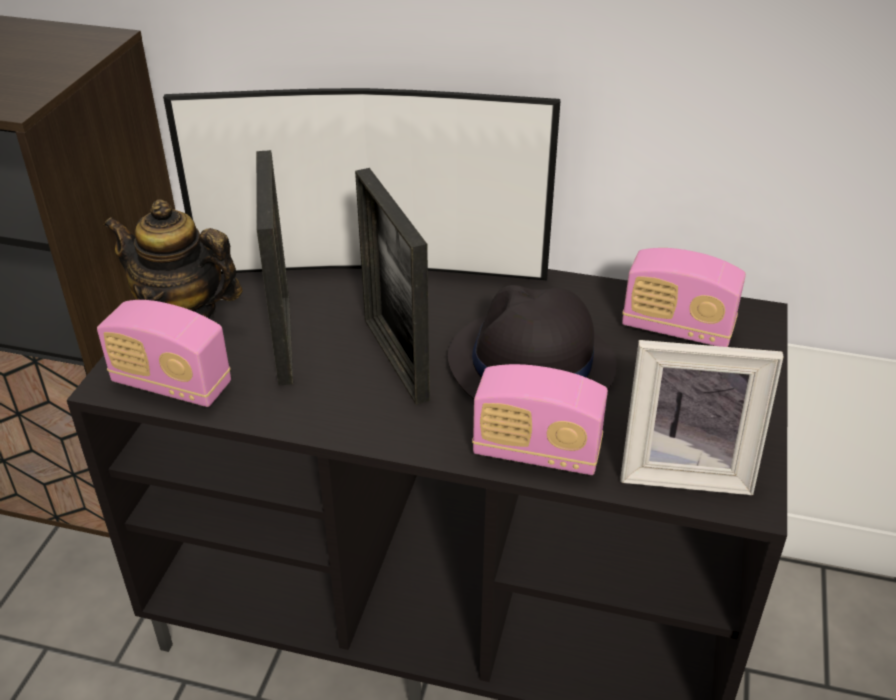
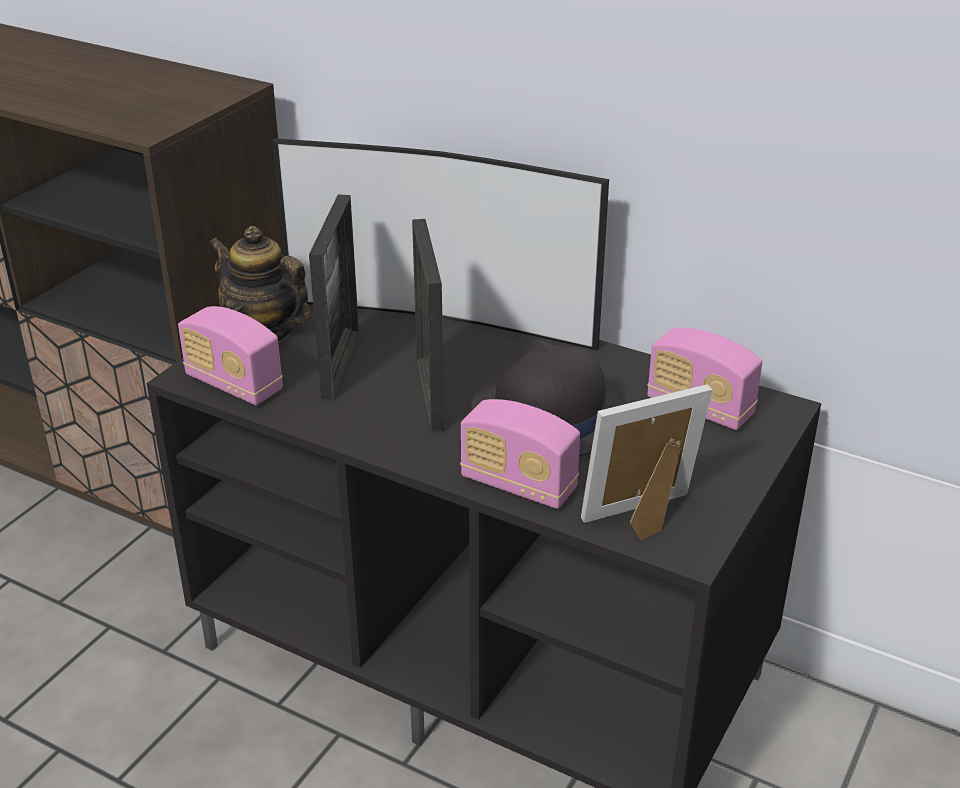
camera: 15 degrees right, 5 degrees down
(684, 469) = (645, 519): picture frame -> picture frame turned 135 degrees clockwise

